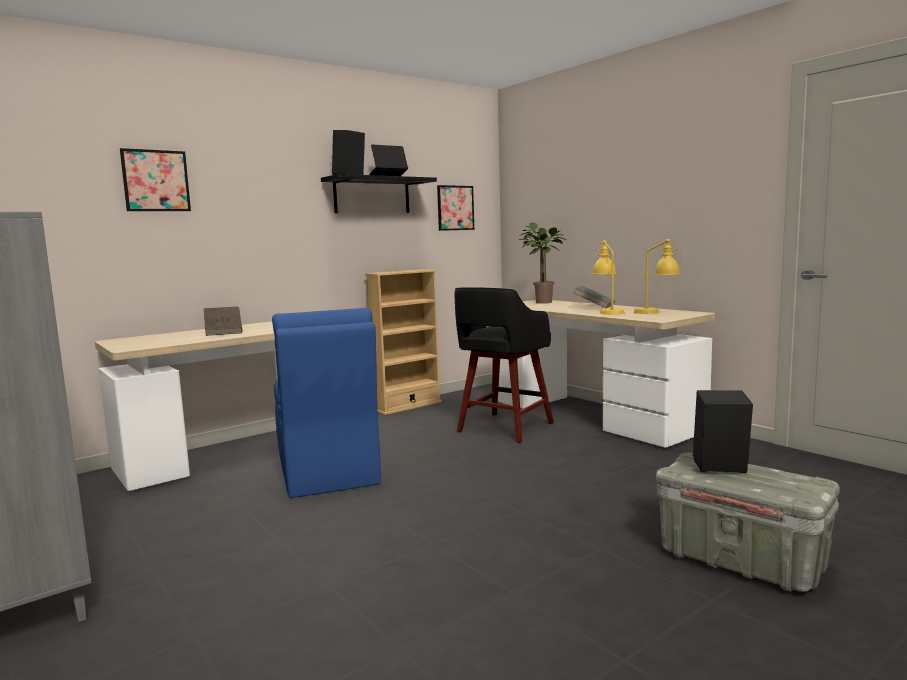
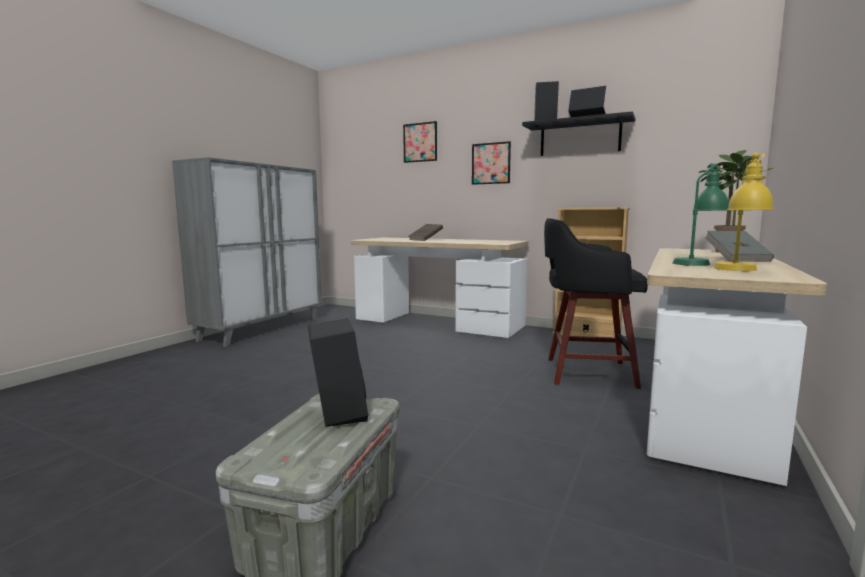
camera: 65 degrees right, 0 degrees up
(328, 473) = (416, 345): blue chair -> none
(455, 208) = (687, 142): picture -> picture (491, 163)
(607, 312) = (698, 262): yellow table lamp -> green table lamp

